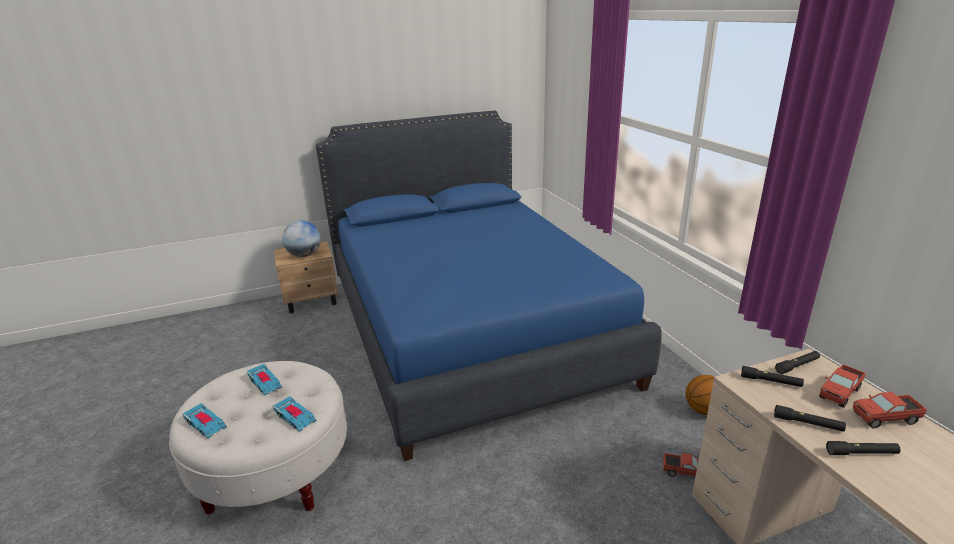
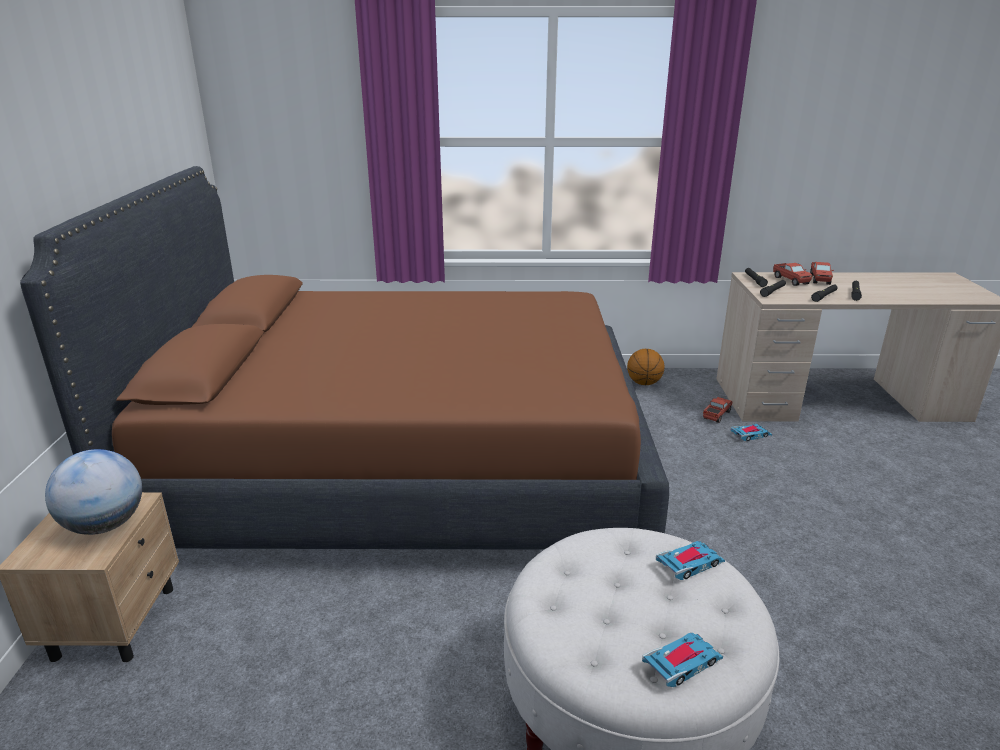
camera: 70 degrees left, 0 degrees up
(265, 382) = (587, 592): toy car -> toy car (750, 435)
(470, 329) = (405, 466): blue bed -> brown bed

